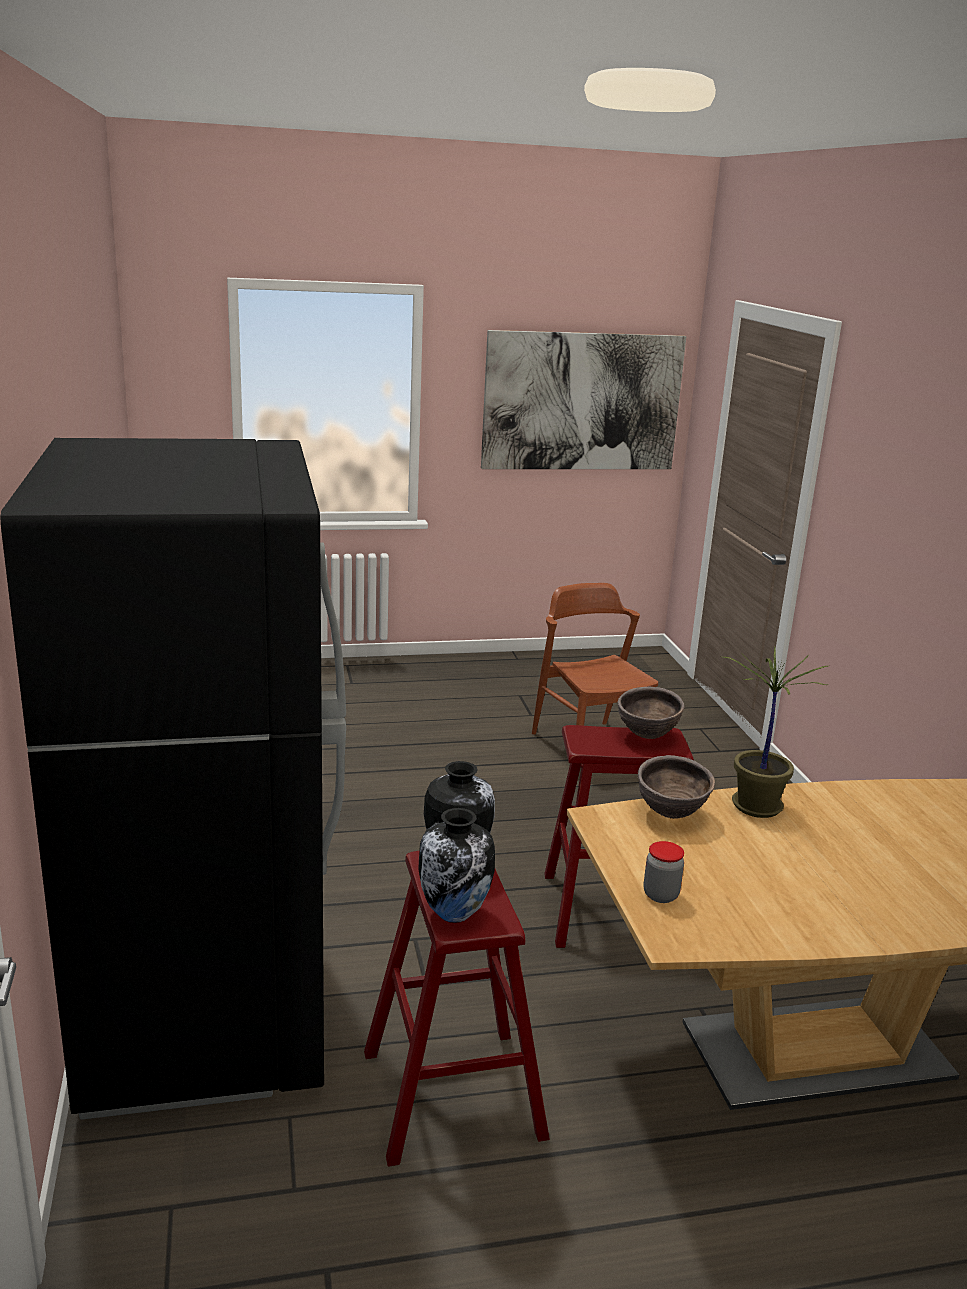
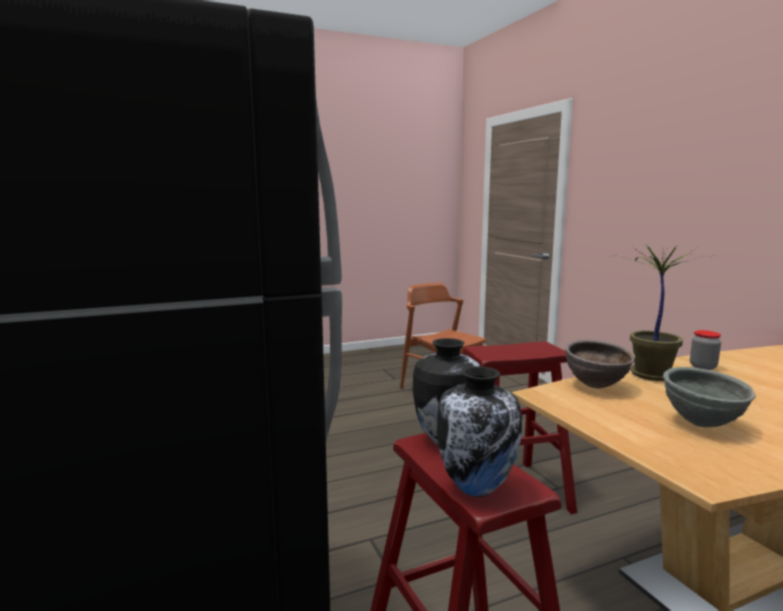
camera: 10 degrees left, 10 degrees down
(582, 401) = (398, 189): picture -> none
(647, 736) = (528, 346): brown bowl -> none
(660, 895) = (652, 442): jar -> jar (703, 367)
(738, 882) = (702, 424): none -> grey bowl

